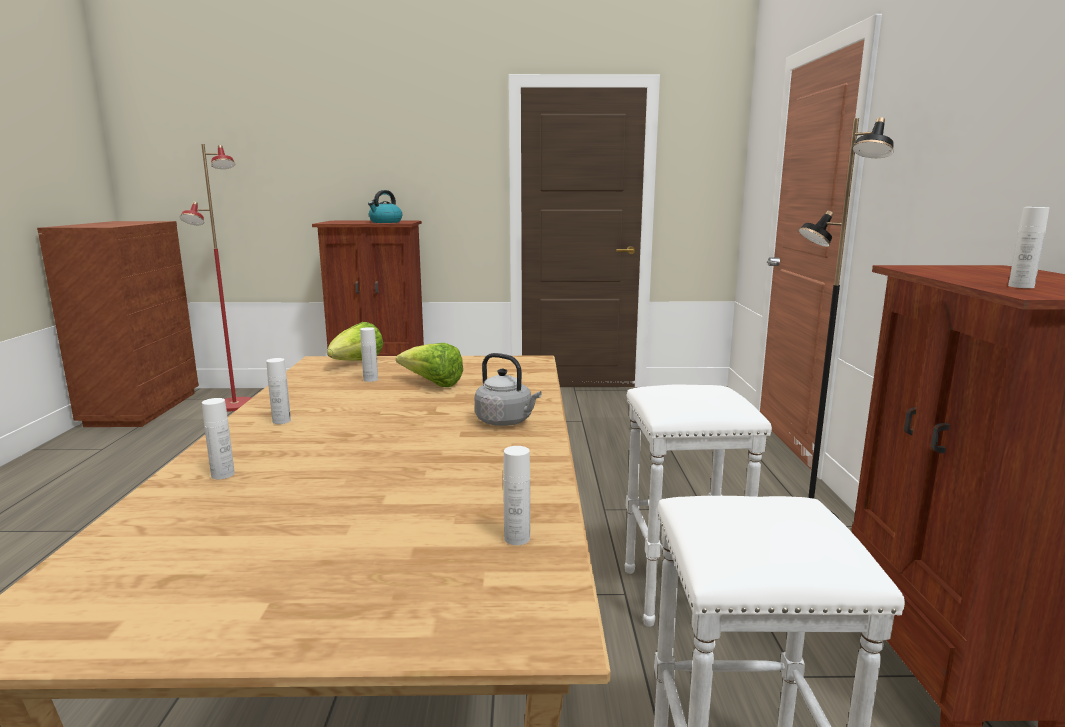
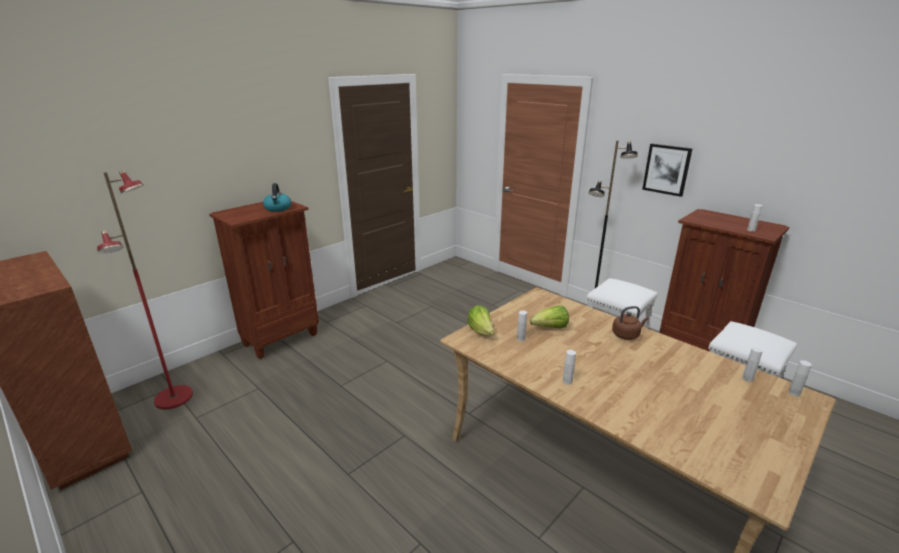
camera: 45 degrees left, 10 degrees up
(223, 474) = (634, 416): white bottle -> white bottle (794, 393)
(506, 421) = (627, 335): grey kettle -> brown kettle
(969, 178) = (667, 169): none -> picture

